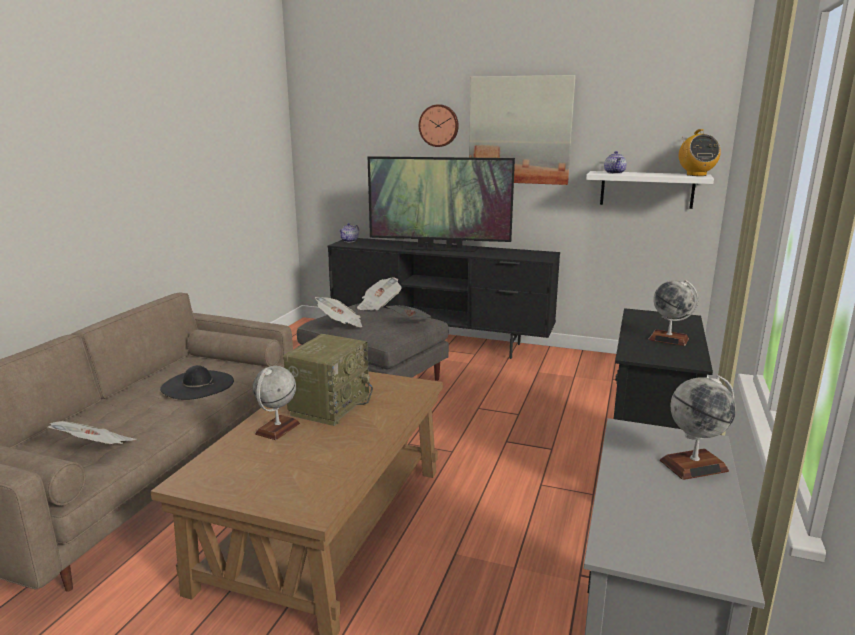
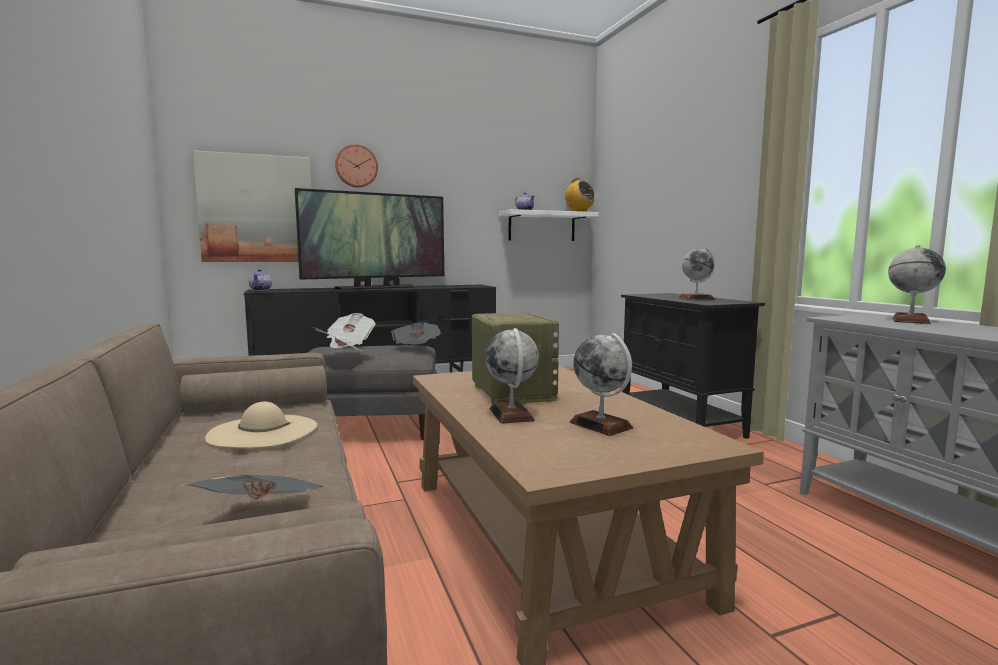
camera: 40 degrees left, 10 degrees down
(197, 385) = (263, 431): black hat -> beige hat
(298, 461) = (601, 425): none -> globe
(520, 130) = (437, 174): picture -> picture (257, 209)

